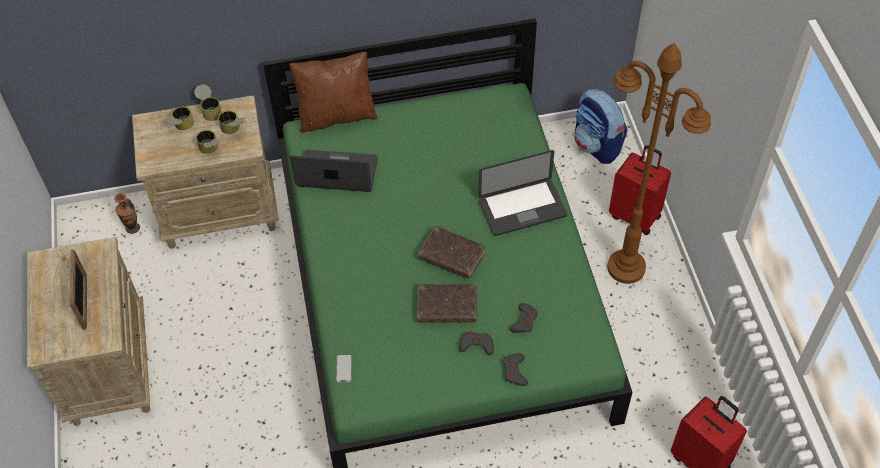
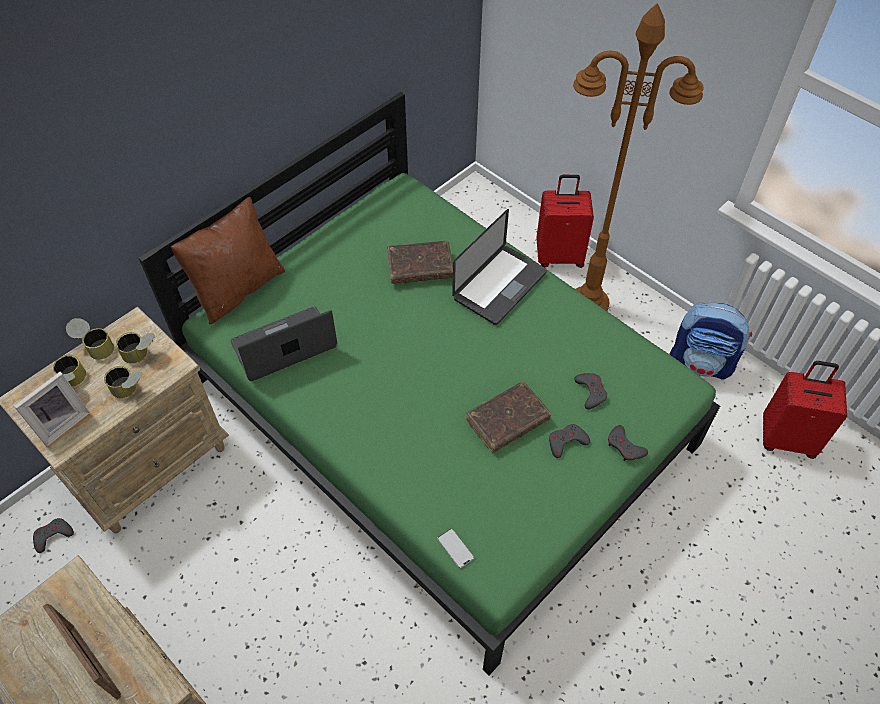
camera: 35 degrees left, 0 degrees up
(132, 228) = (53, 536): vase -> grey game controller
(158, 150) = (62, 423): none -> picture frame
(452, 256) = (471, 367): brown book -> brown book (420, 267)
(597, 146) = (478, 212): backpack -> backpack (701, 362)

